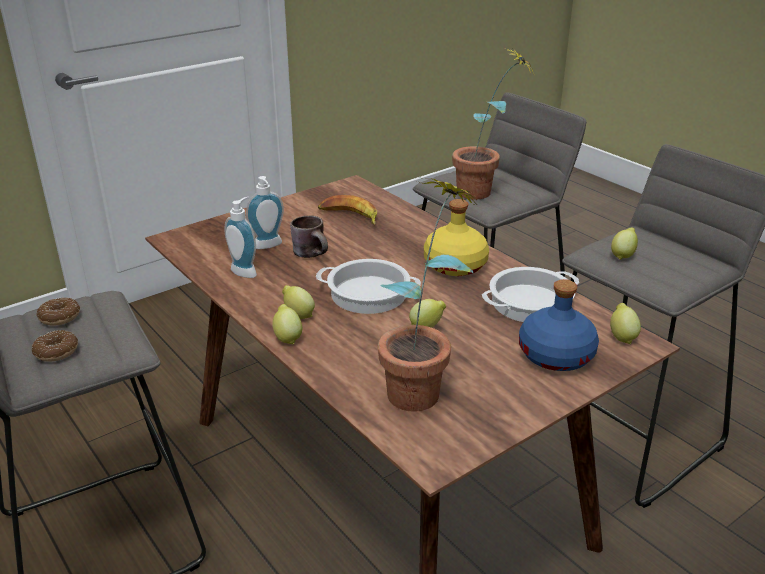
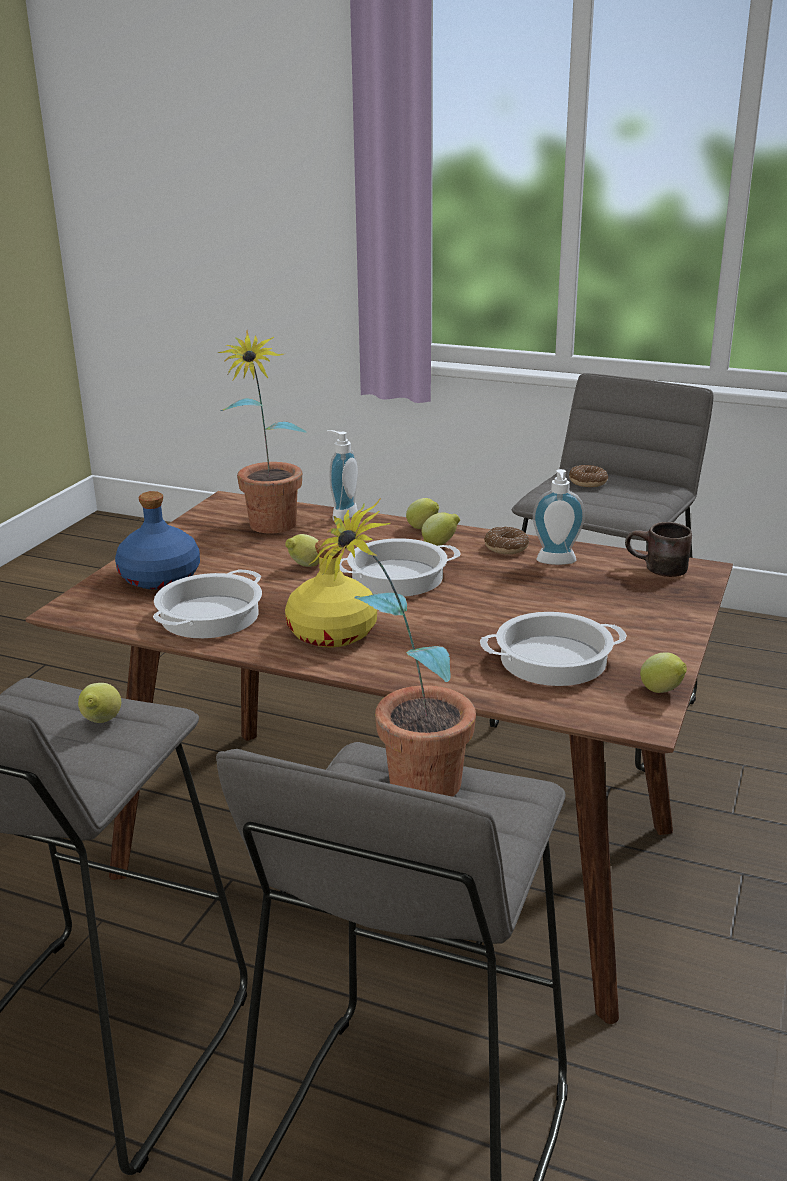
camera: 150 degrees right, 5 degrees down
(60, 317) = (638, 496): donut -> donut (506, 547)
(269, 246) = (581, 591): soap dispenser -> soap dispenser (341, 514)
(314, 253) = (516, 598): brown mug -> brown mug (656, 570)
(349, 216) = (553, 659): banana -> cooking pot
(622, 337) = (92, 610): lemon -> lemon (662, 692)

